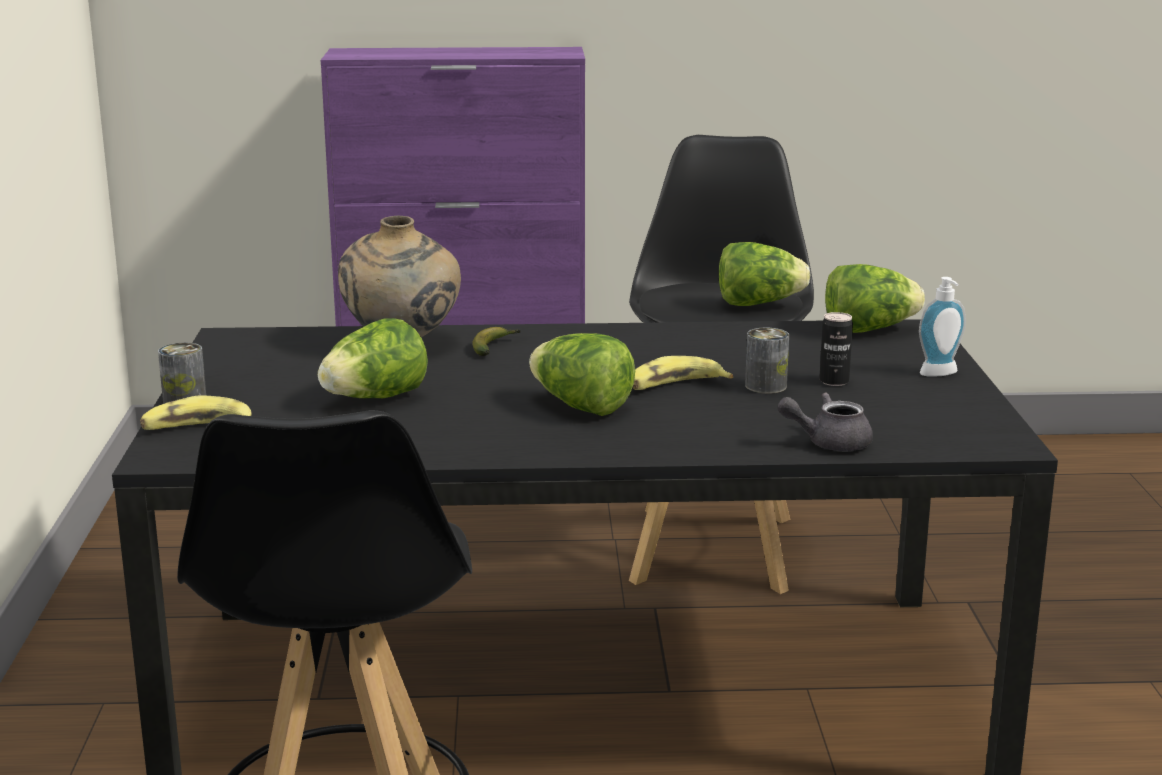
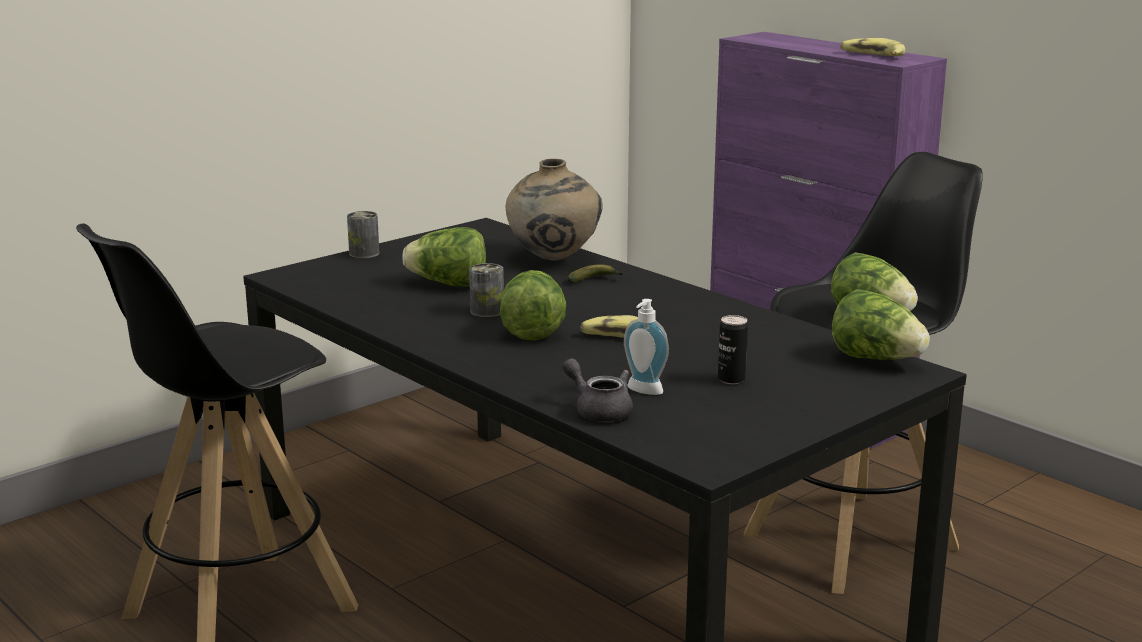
camera: 50 degrees right, 0 degrees up
(197, 429) = (332, 268): banana -> banana (872, 56)
(765, 386) = (676, 364): can -> can (487, 311)
(941, 374) = (825, 406): soap dispenser -> soap dispenser (642, 391)

